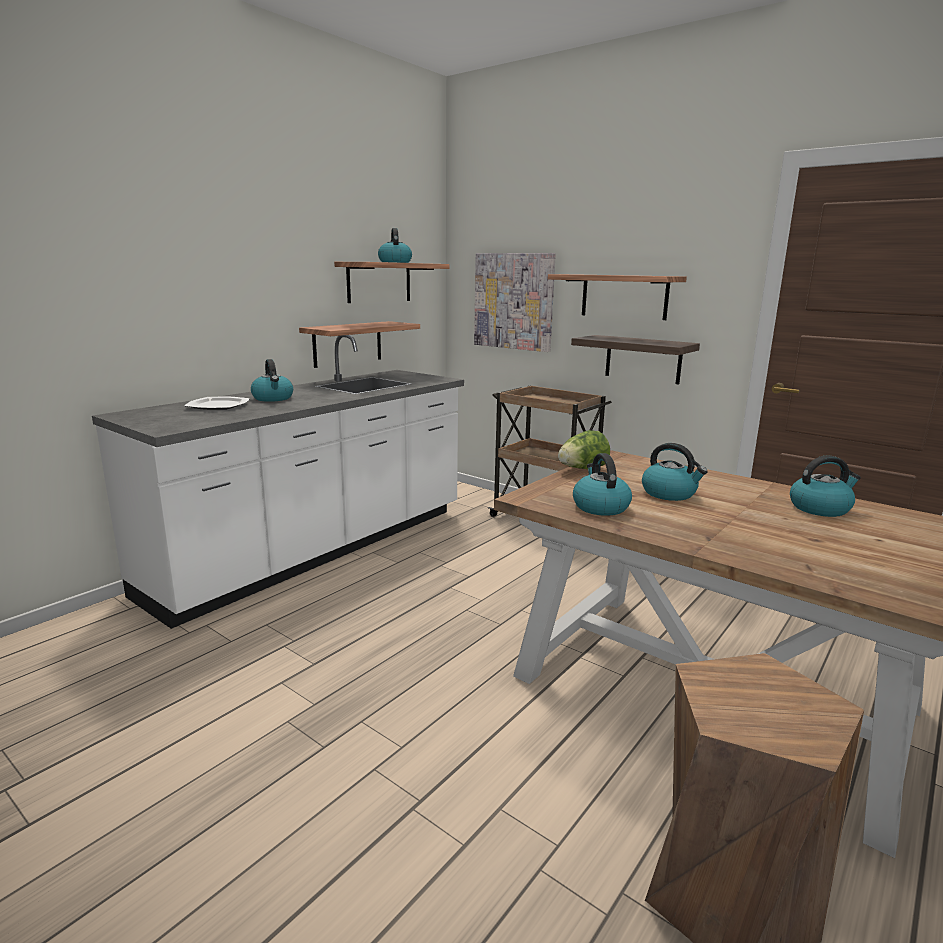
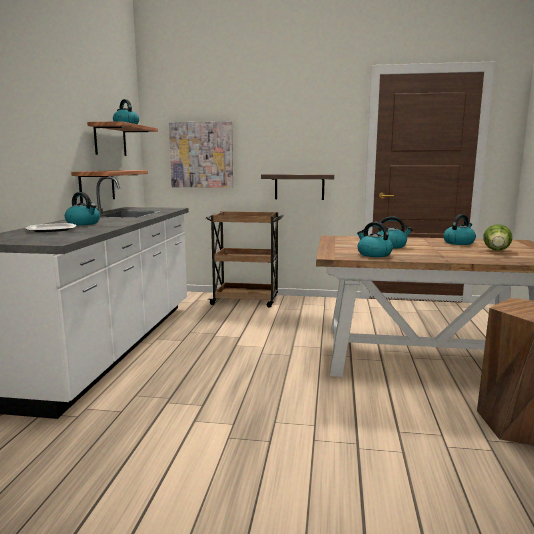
camera: 30 degrees left, 5 degrees down
(582, 469) = (329, 243): lettuce -> lettuce (496, 251)
(624, 296) = (283, 148): shelf -> none

